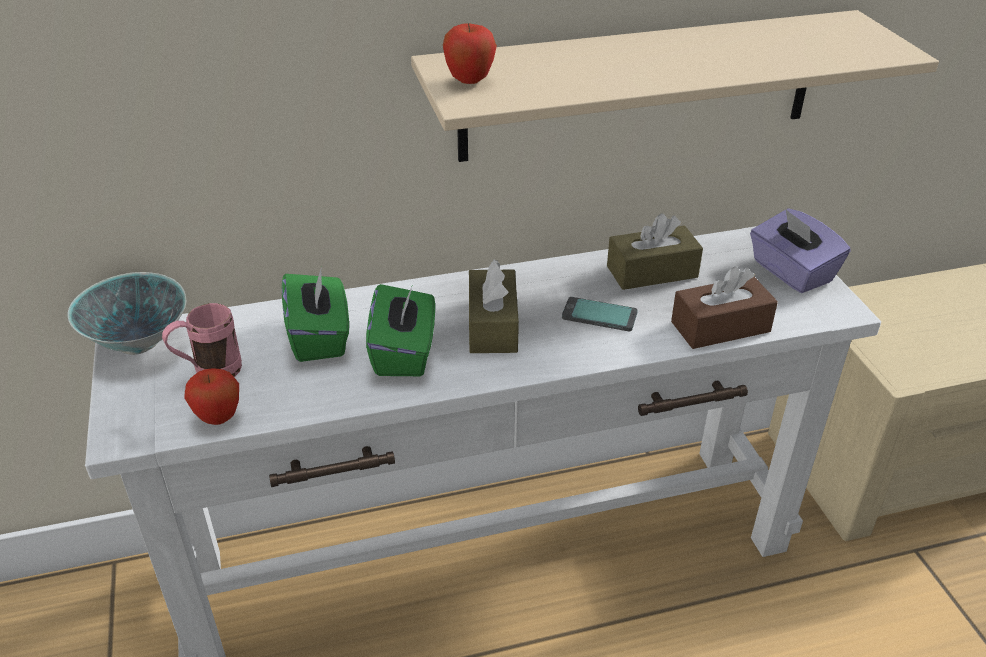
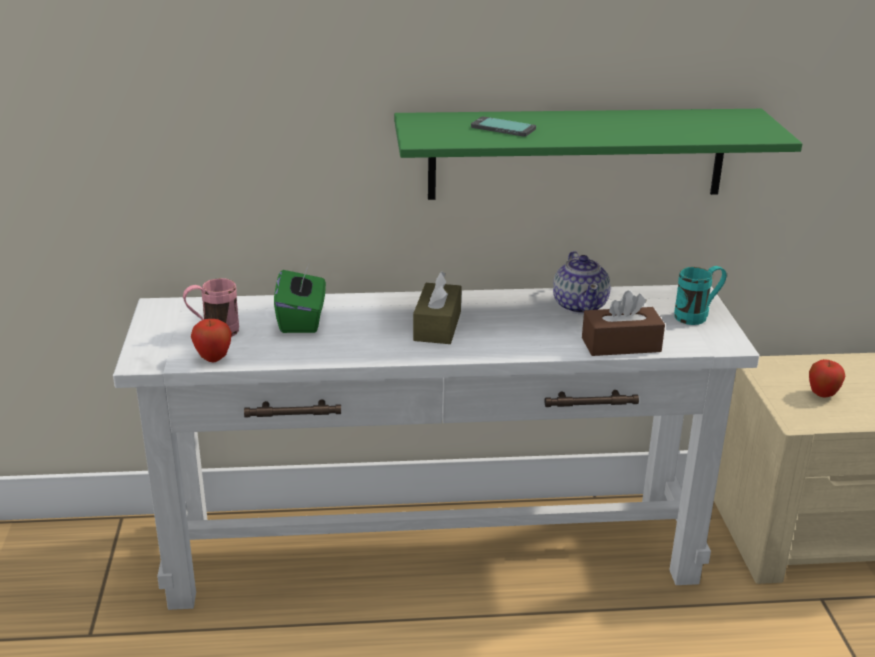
camera: 10 degrees right, 10 degrees down
(138, 342) = (166, 310): bowl -> none
(404, 353) = (363, 335): green tissue box -> none
(469, 81) = (429, 129): apple -> apple (822, 395)
(599, 316) = (525, 328): phone -> phone (503, 128)
(640, 86) = (577, 154): beige shelf -> green shelf
(652, 272) = (580, 305): brown tissue box -> teapot
(791, 272) = (697, 316): purple tissue box -> turquoise mug

